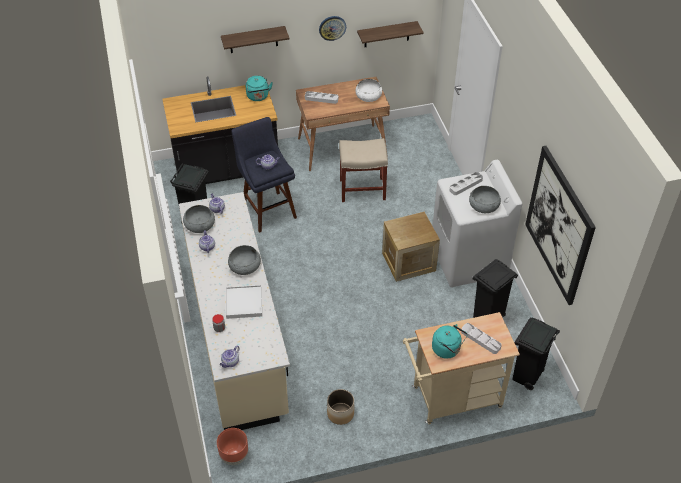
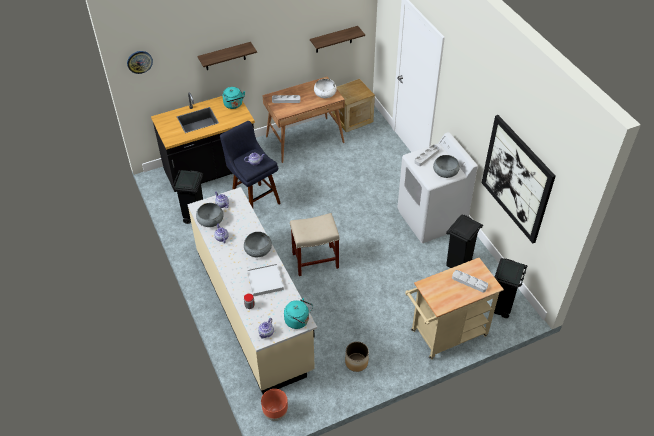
camera: 10 degrees left, 0 degrees up
(332, 27) = (289, 39): wall clock -> wall clock (139, 61)
(361, 190) = (329, 172): beige stool -> beige stool (314, 261)
(408, 262) = (382, 227): crate -> crate (352, 118)
(447, 349) = (445, 294): turquoise kettle -> turquoise kettle (298, 321)

